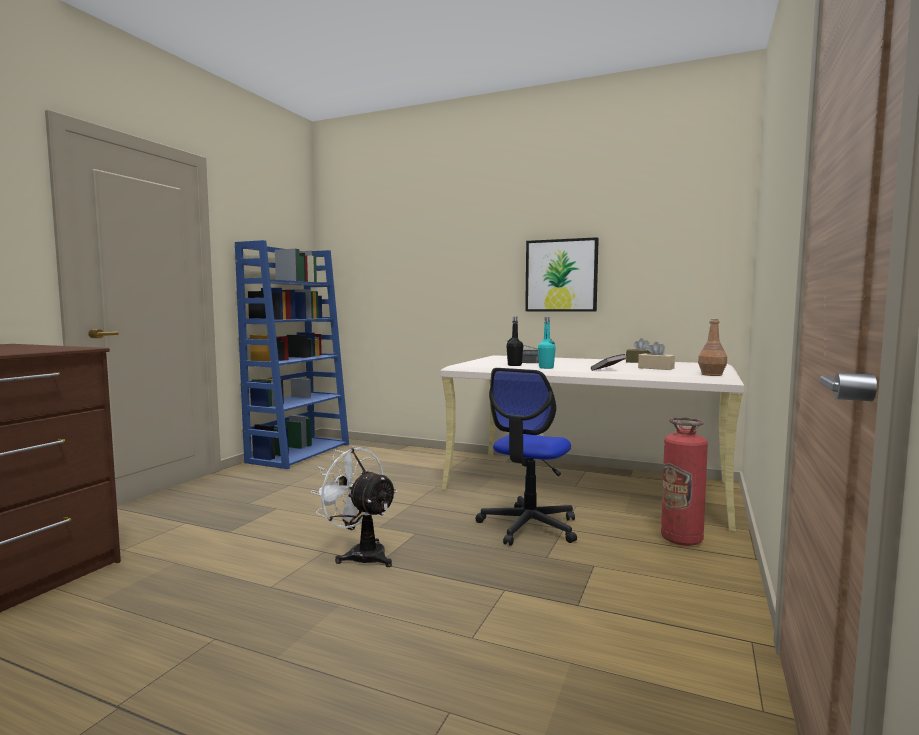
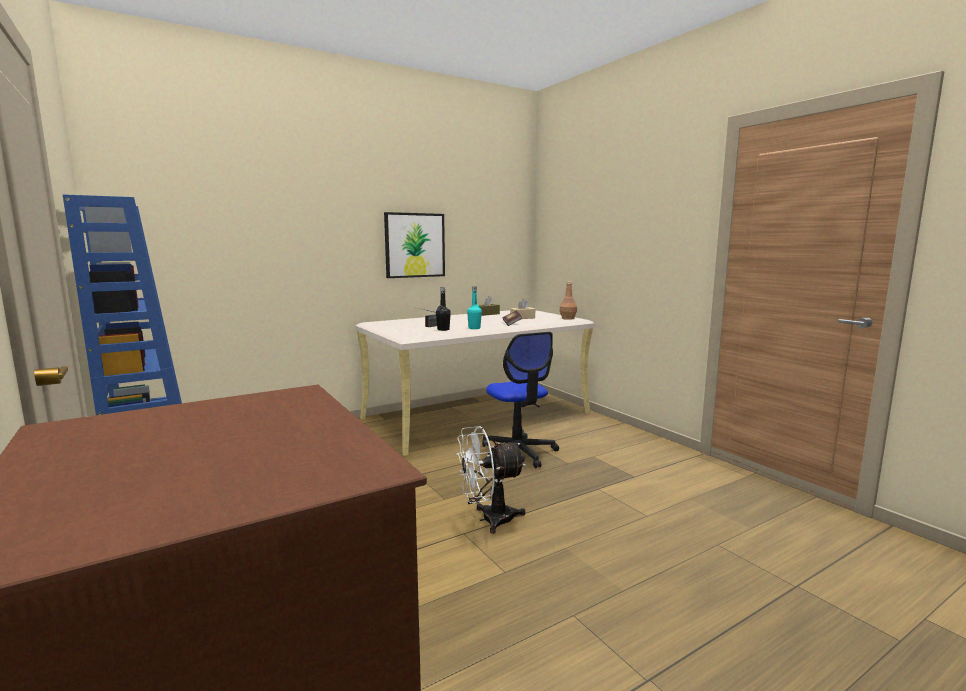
camera: 55 degrees left, 5 degrees up
(681, 539) = (585, 426): fire extinguisher -> none

